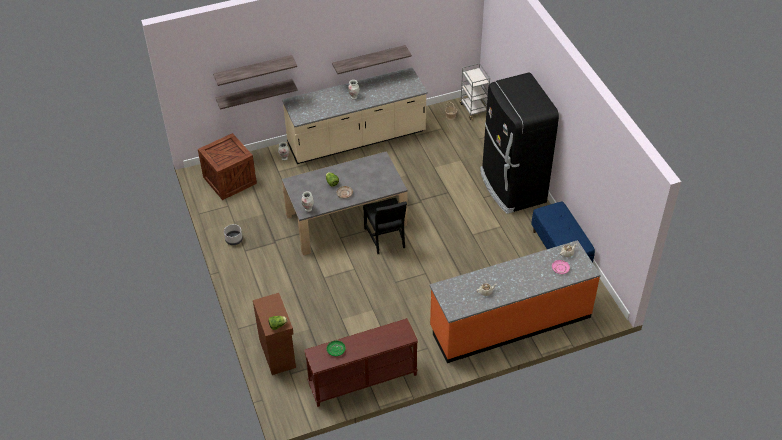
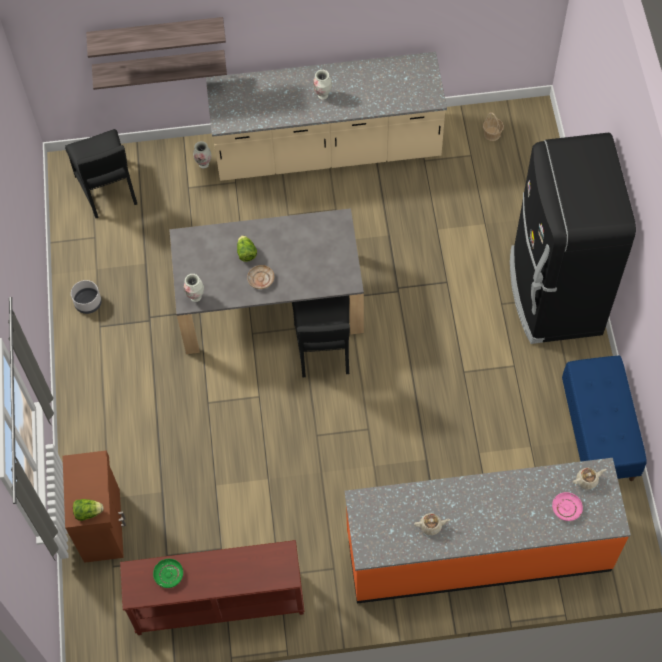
camera: 15 degrees right, 15 degrees up
(229, 181) = (108, 190): crate -> black chair
(369, 59) = (359, 34): shelf -> none
(473, 109) = (534, 127): grey cart -> none

